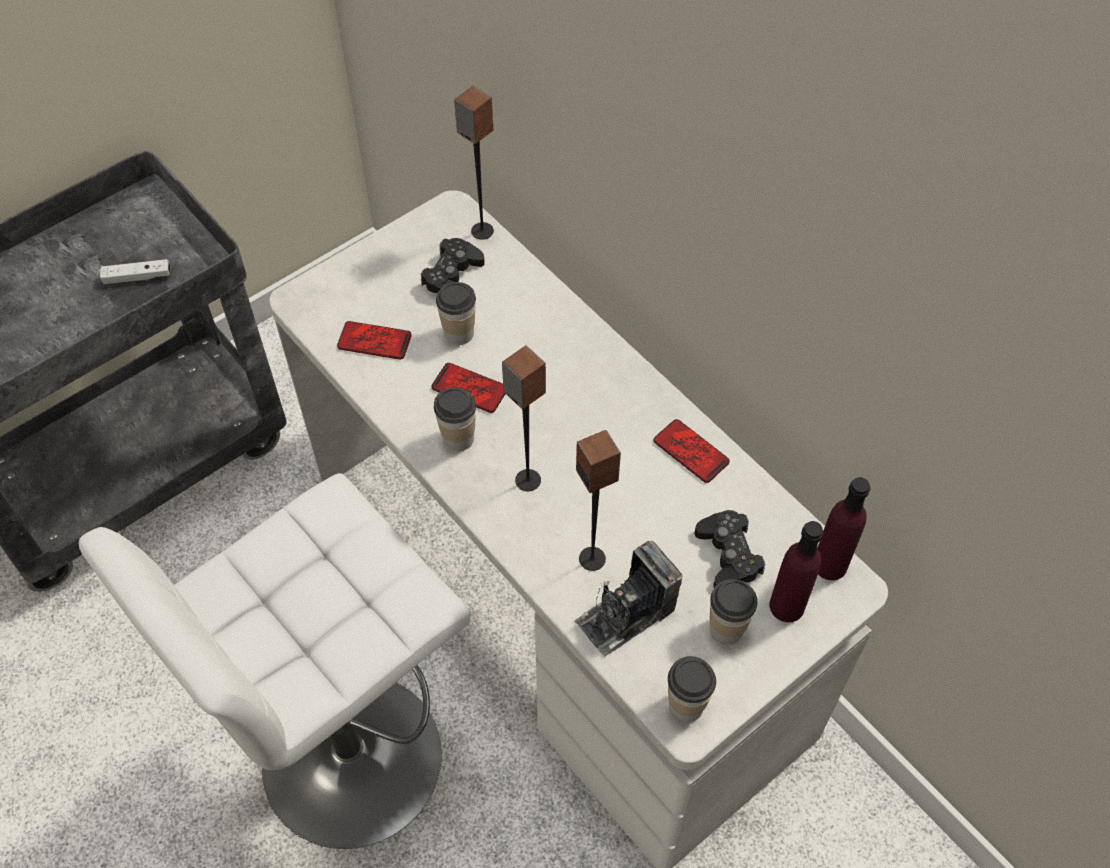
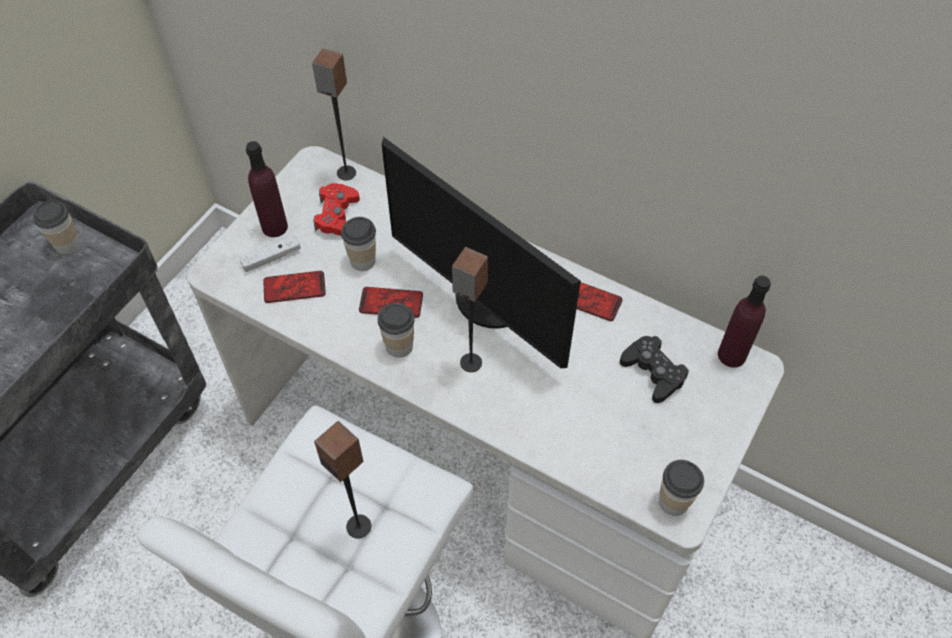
camera: 20 degrees left, 0 degrees up
(137, 277) = (59, 293): white game controller -> white game controller (271, 258)
(452, 276) = (337, 216): black game controller -> red game controller
(577, 418) = (488, 301): none -> monitor
(592, 558) = (550, 409): speaker -> speaker (359, 526)
(626, 614) = (596, 445): camera -> none
(726, 628) = (677, 430): cup -> cup (67, 244)
(787, 606) = (714, 397): purple bottle -> purple bottle (274, 227)

